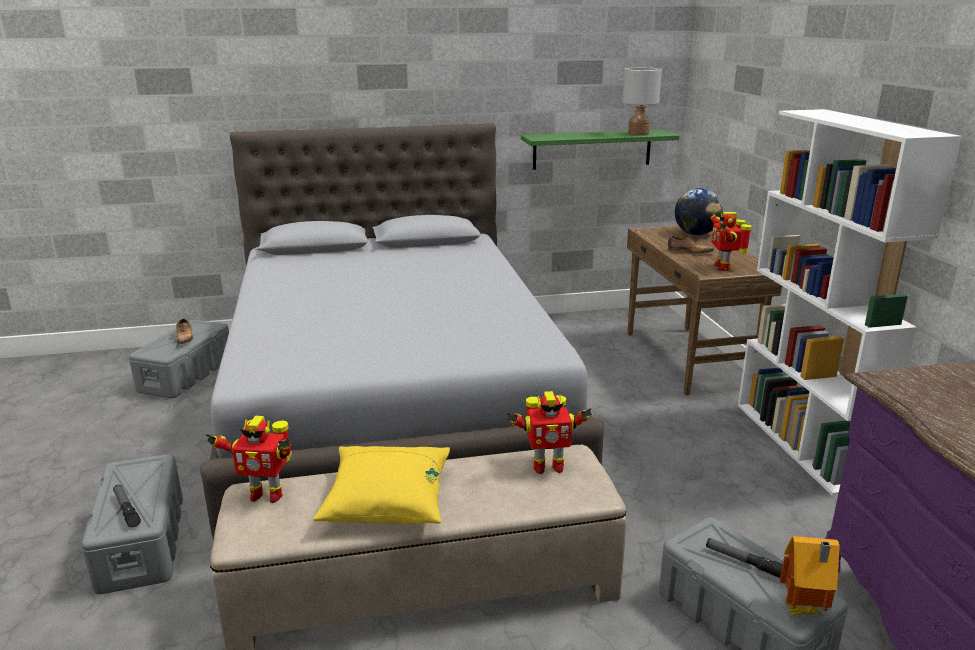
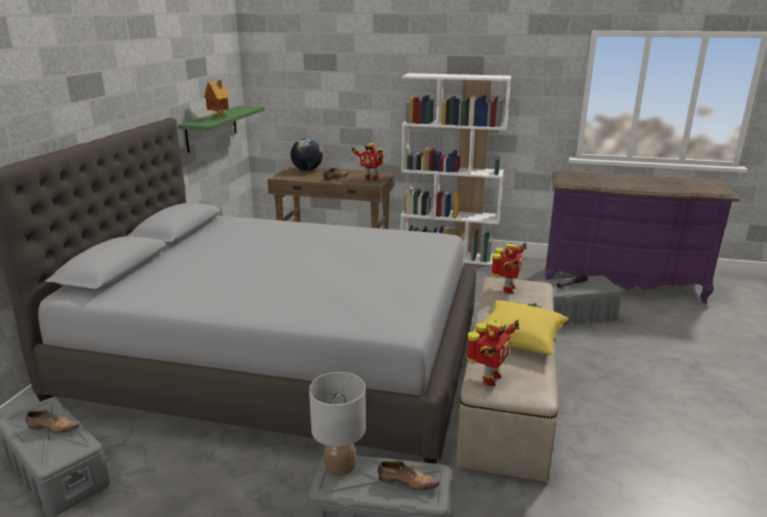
camera: 65 degrees left, 0 degrees up
(126, 509) = (406, 482): flashlight -> shoe
(638, 134) = (242, 110): grey table lamp -> grey table lamp (339, 465)
(803, 611) = (607, 284): toy house -> toy house (219, 117)

